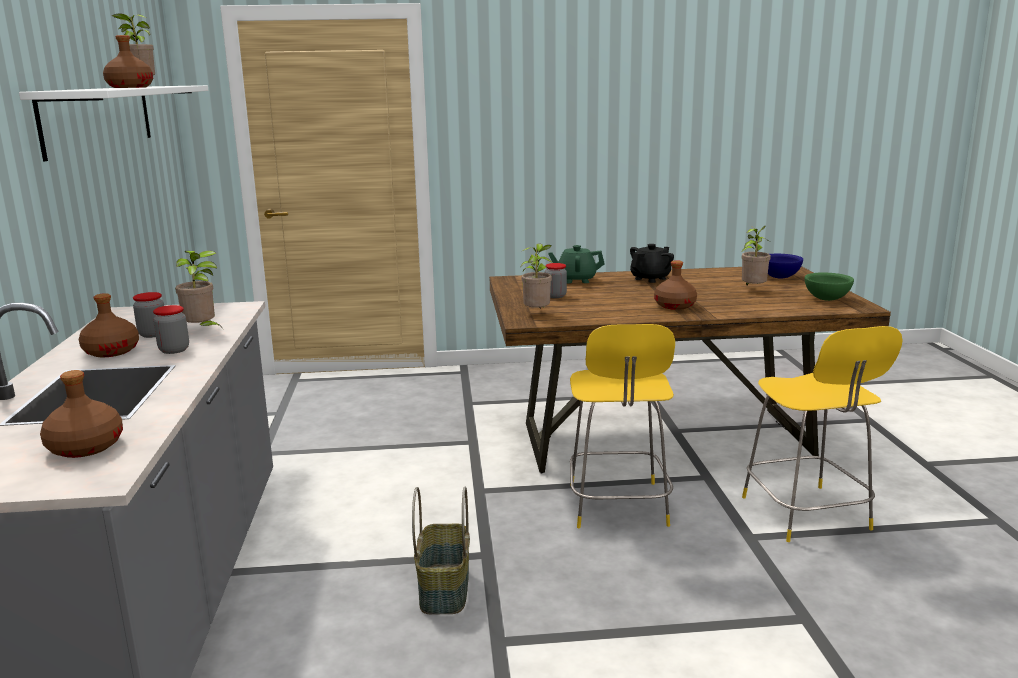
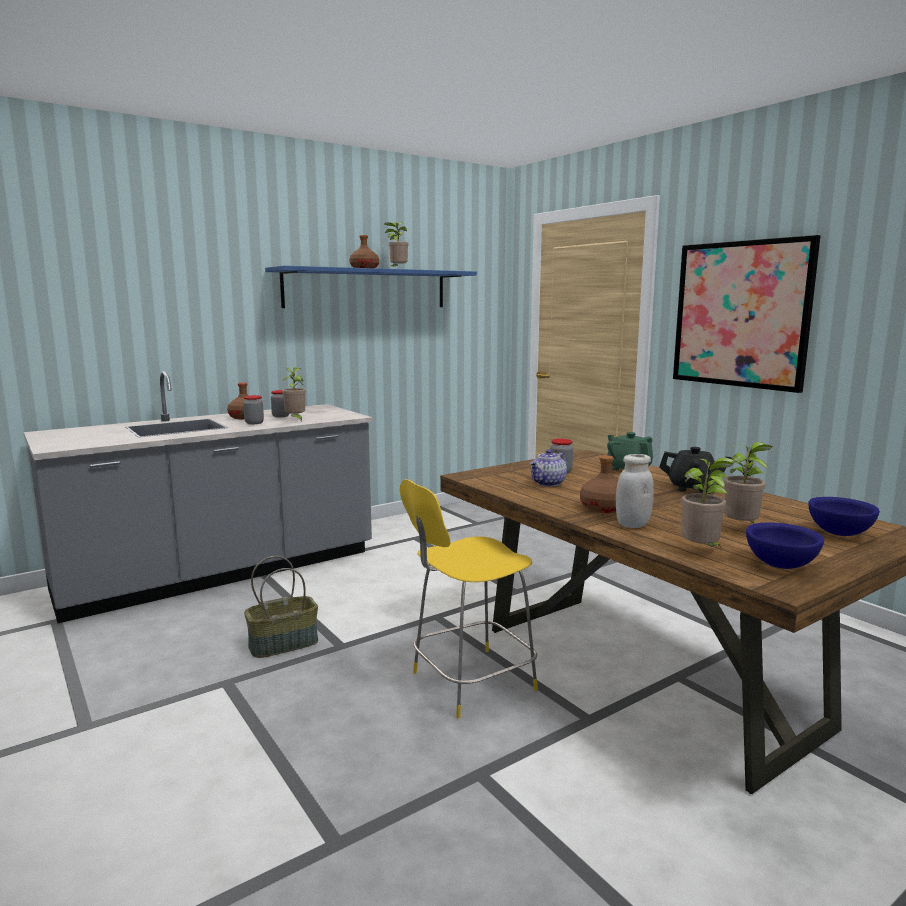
camera: 60 degrees right, 5 degrees down
(84, 447) = (95, 439): brown bottle -> none
(99, 118) = (367, 289): white shelf -> blue shelf
(529, 126) = (740, 314): none -> picture
(537, 314) = (495, 475): potted plant -> potted plant (702, 551)
(587, 305) = (548, 483): none -> teapot
(722, 307) = (632, 524): none -> white jar
(807, 515) = (571, 810): yellow chair -> none
(827, 299) = (781, 566): green bowl -> blue bowl

